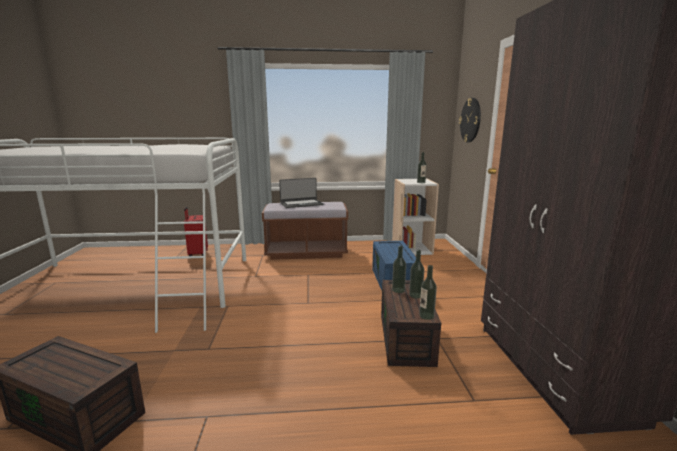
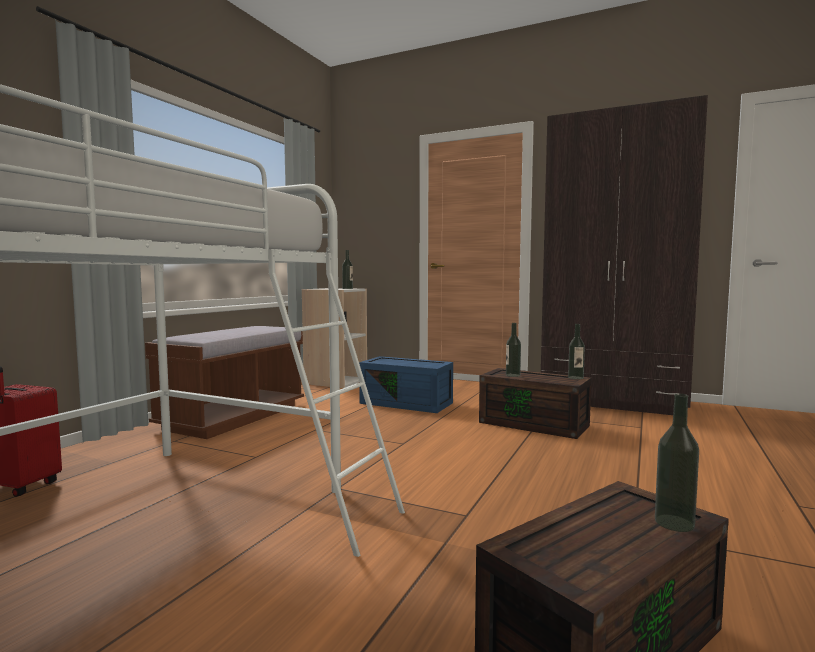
camera: 60 degrees left, 10 degrees down
(301, 204) = (225, 331): laptop -> none
(415, 295) = (530, 373): bottle -> bottle (674, 523)
(470, 120) = (372, 216): wall clock -> none

